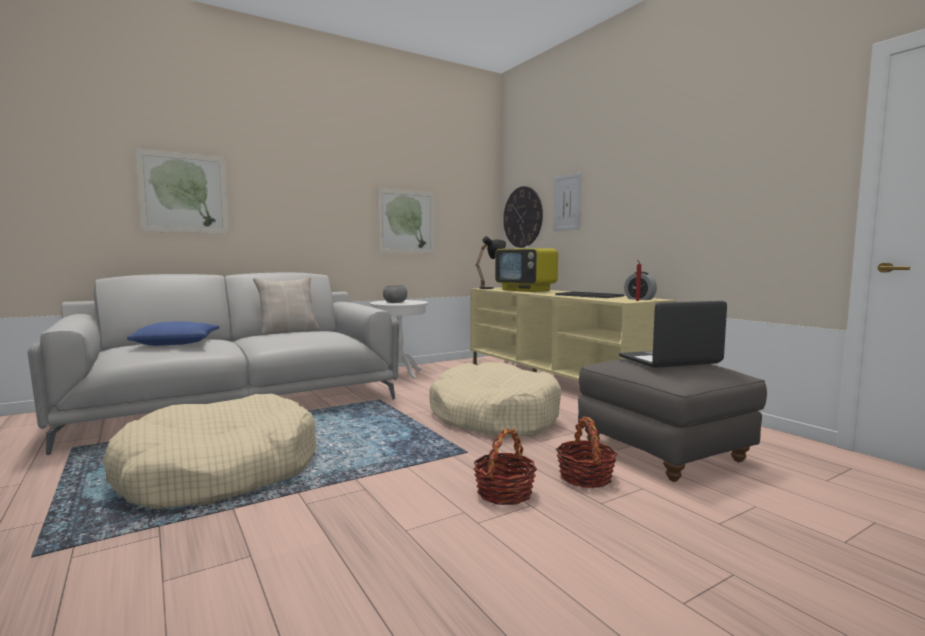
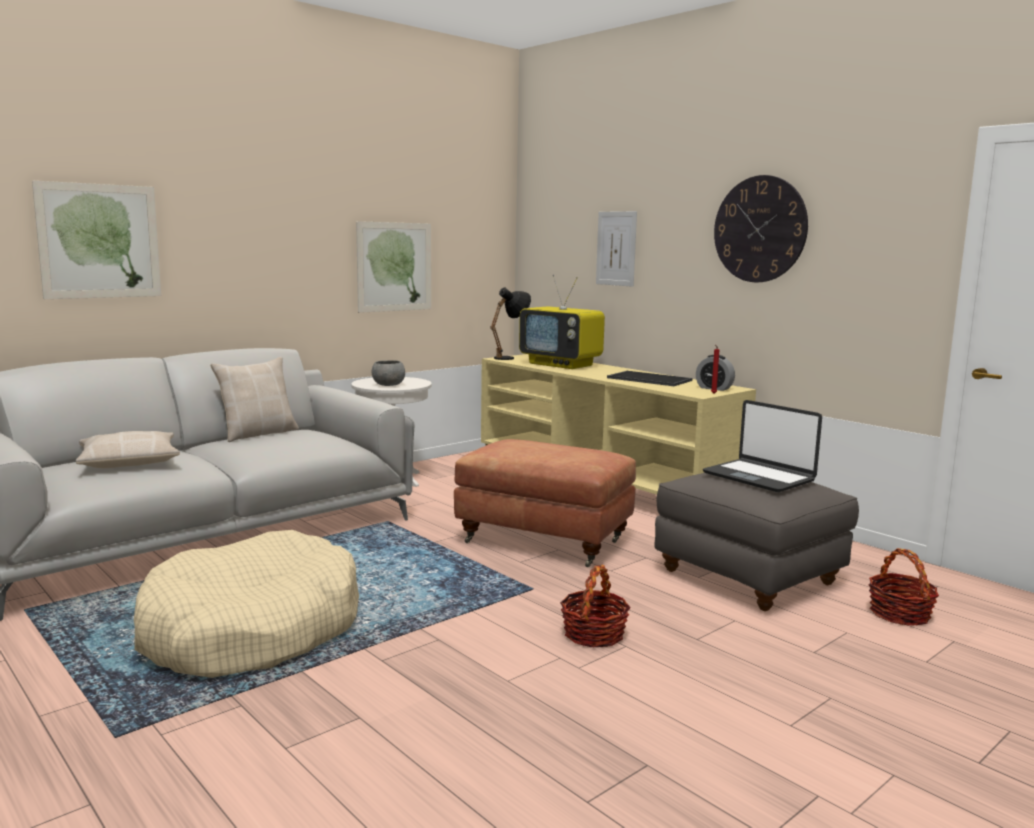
camera: 10 degrees left, 5 degrees up
(177, 342) = (129, 461): blue pillow -> beige pillow
(494, 417) = (545, 541): beige dog bed -> brown ottoman
(522, 217) = (551, 259): wall clock -> wall clock (759, 229)
(585, 477) = (673, 612): basket -> basket (900, 614)
(670, 360) = (759, 477): laptop -> laptop turned 105 degrees counterclockwise

